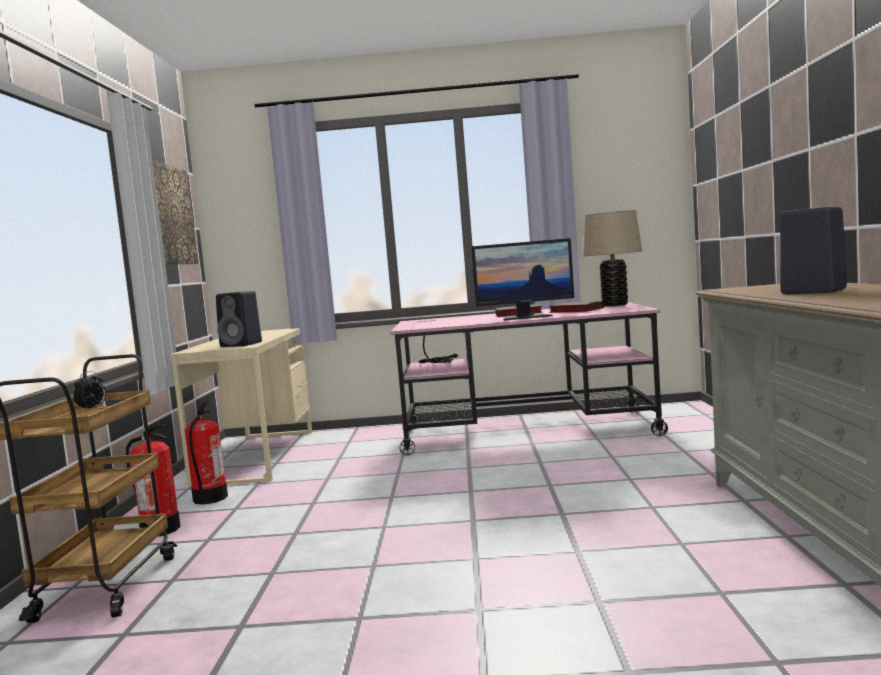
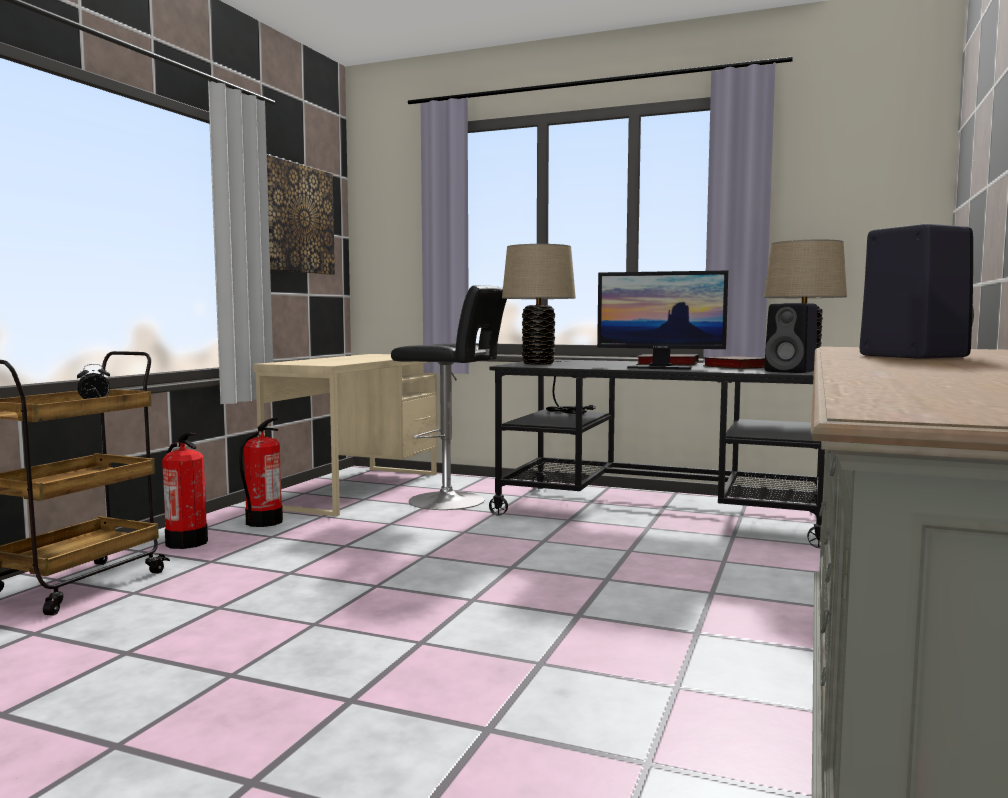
camera: 20 degrees right, 0 degrees up
(242, 344) = (331, 363): black speaker -> black speaker (792, 371)
(355, 451) = (452, 501): none -> black stool
(420, 324) = (538, 363): none -> beige table lamp
(527, 432) = (658, 513): pink desk -> black desk

